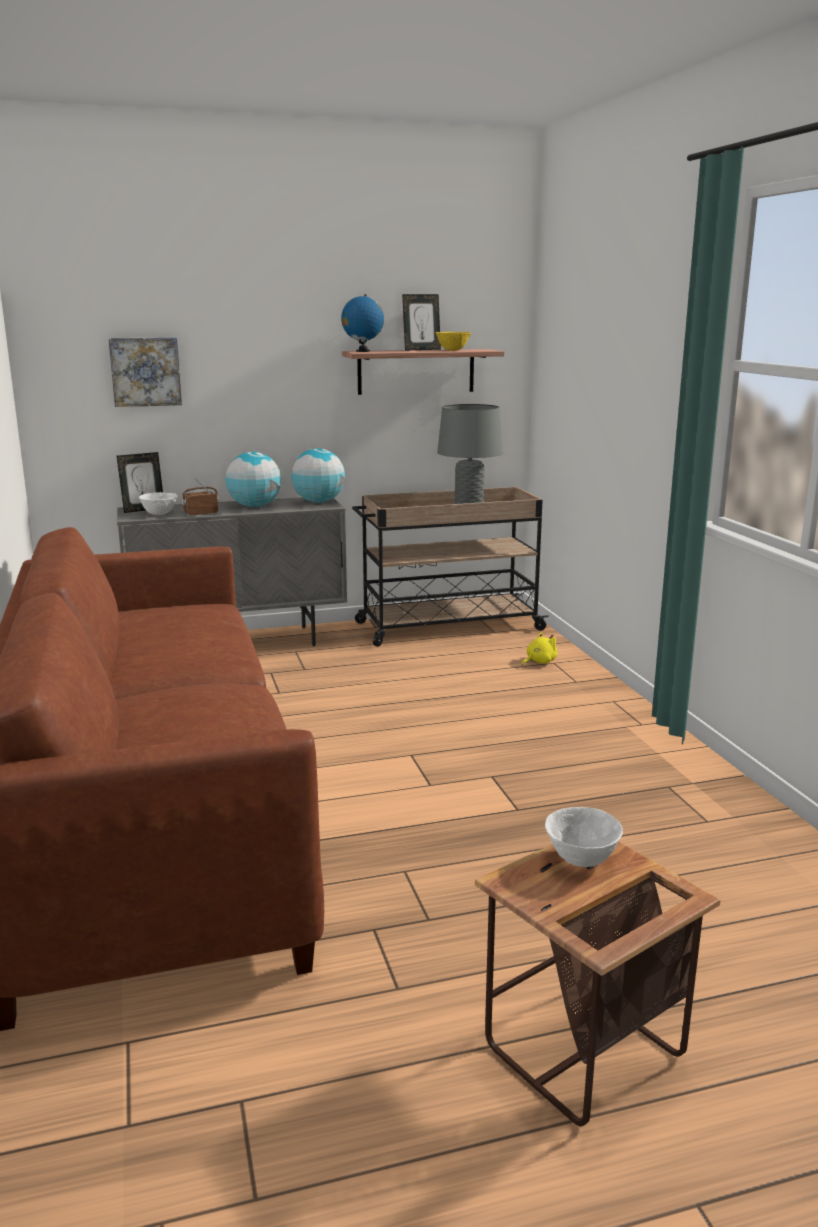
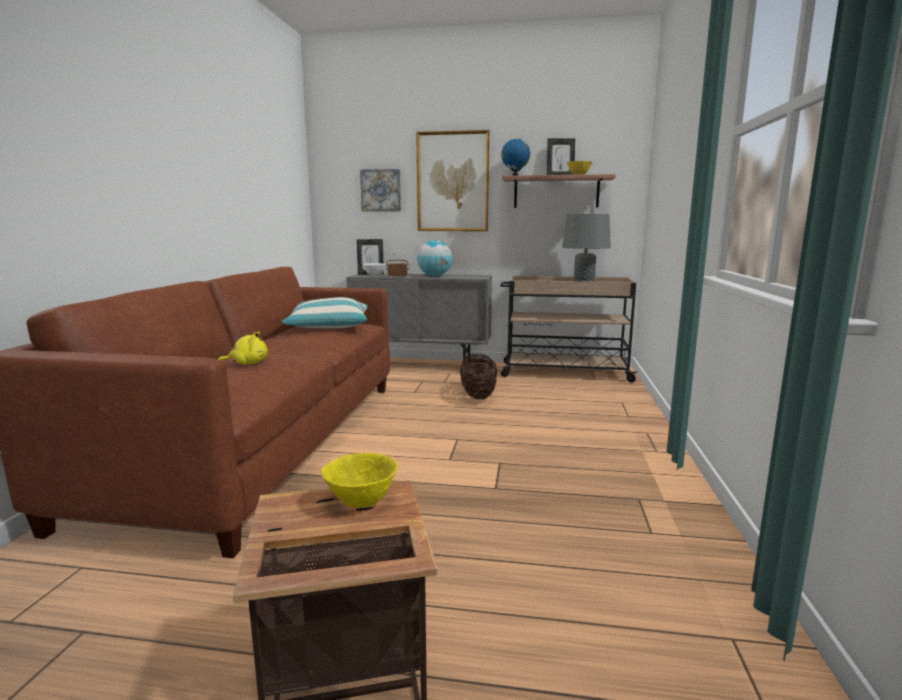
camera: 25 degrees right, 5 degrees down
(175, 620) = (328, 326): none -> pillow
(263, 357) = (452, 182): none -> picture
(318, 502) = (477, 276): globe -> none
(373, 684) = (478, 396): none -> basket
(539, 662) = (611, 400): yellow plush toy -> yellow plush toy (247, 363)
(581, 860) = (360, 502): white bowl -> yellow bowl

